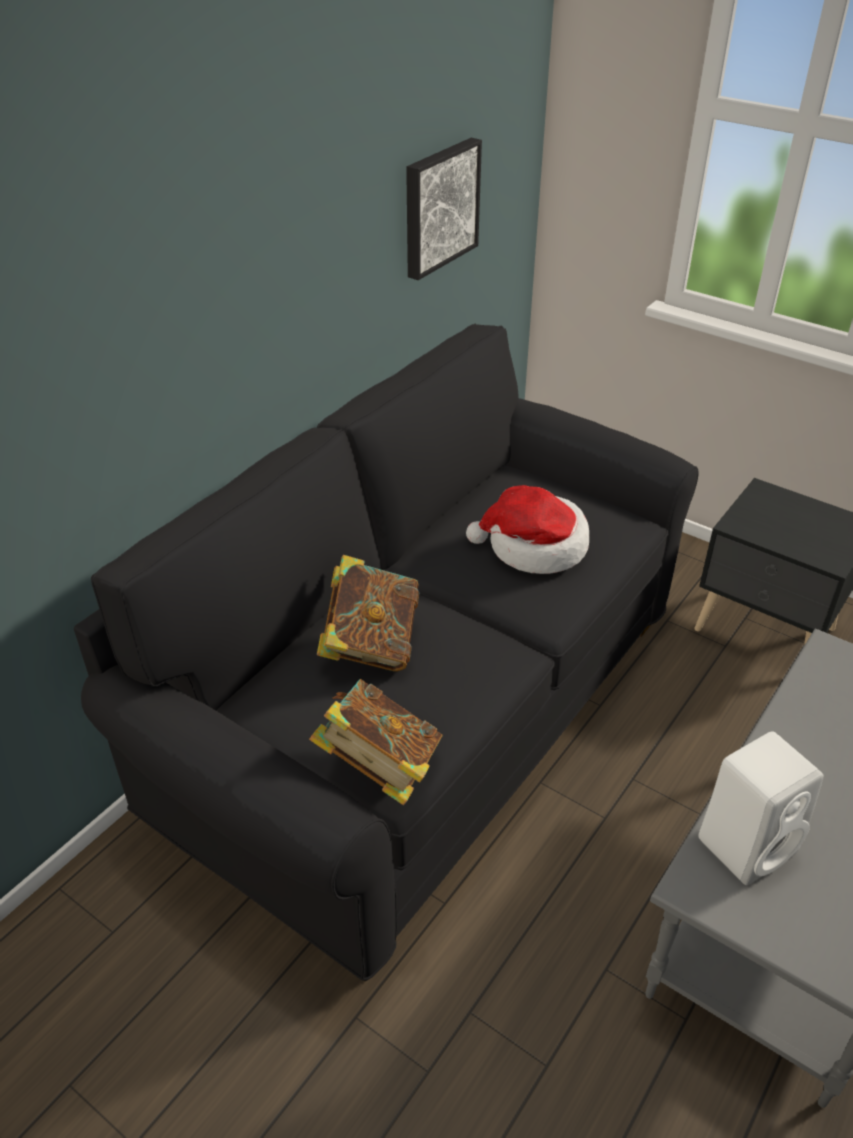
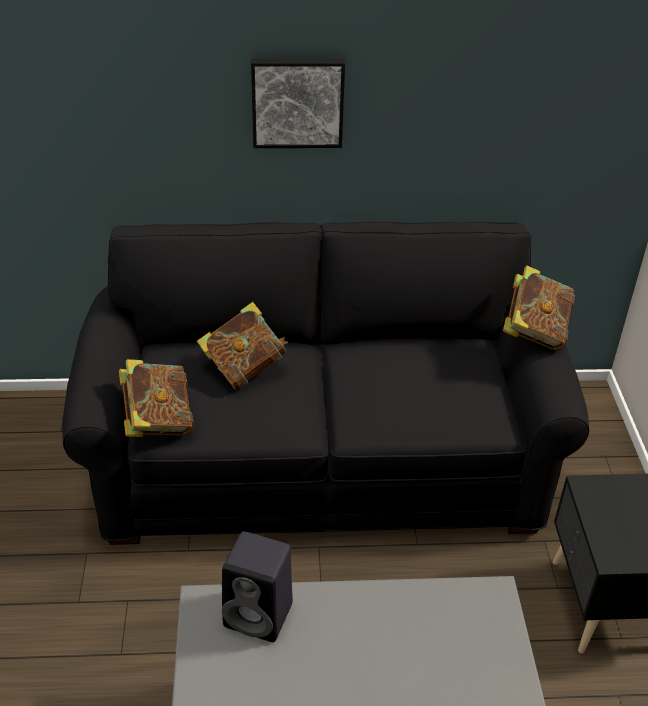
camera: 50 degrees right, 0 degrees up
(439, 207) = (515, 122): picture -> picture (297, 102)
(534, 547) = (410, 390): hat -> none
(565, 423) = (534, 332): none -> book
(748, 843) = (260, 615): white speaker -> black speaker

